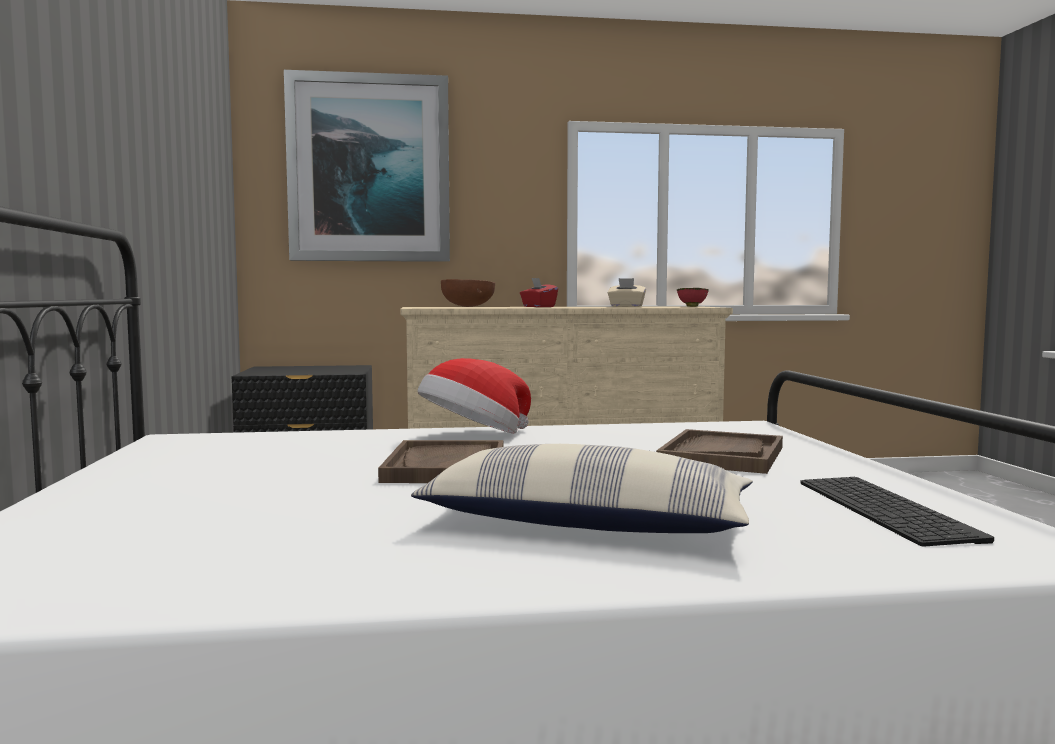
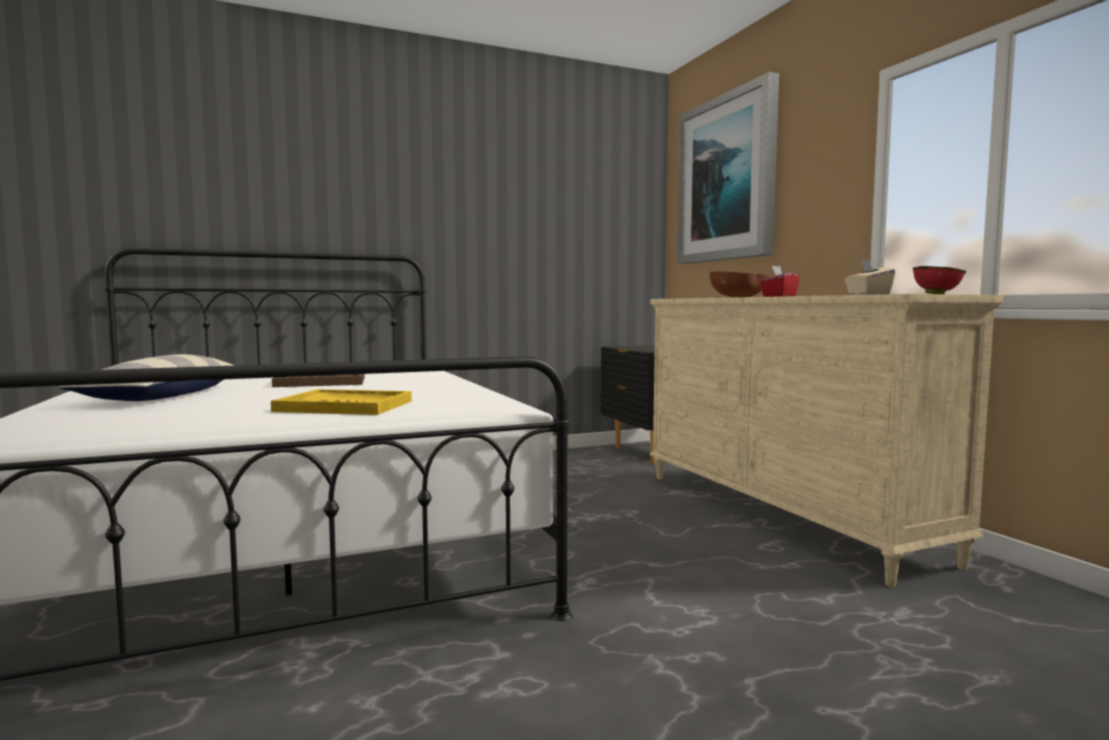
camera: 75 degrees right, 0 degrees up
(473, 436) = (422, 380): hat -> none
(722, 455) = (345, 406): brown tray -> yellow tray
(889, 509) = (135, 425): keyboard -> none

